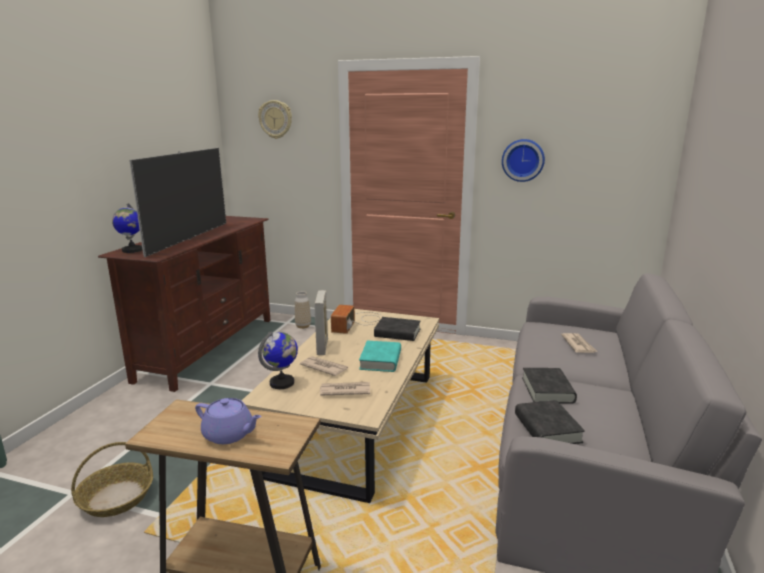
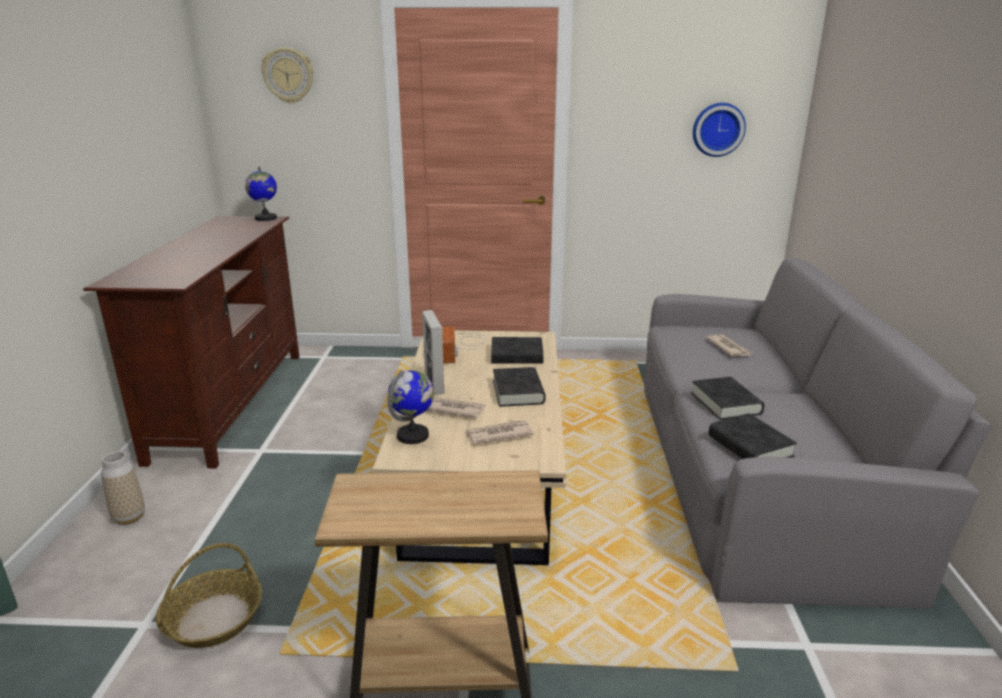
camera: 15 degrees left, 5 degrees up
(132, 250) = (131, 276): globe -> globe (265, 218)
(189, 238) = (202, 253): television -> none
(229, 434) = (444, 507): purple teapot -> none
(303, 326) = (349, 360): vase -> vase (129, 517)
(380, 360) = (518, 392): turquoise book -> black book
(523, 160) = (629, 126): wall clock -> wall clock (717, 129)

